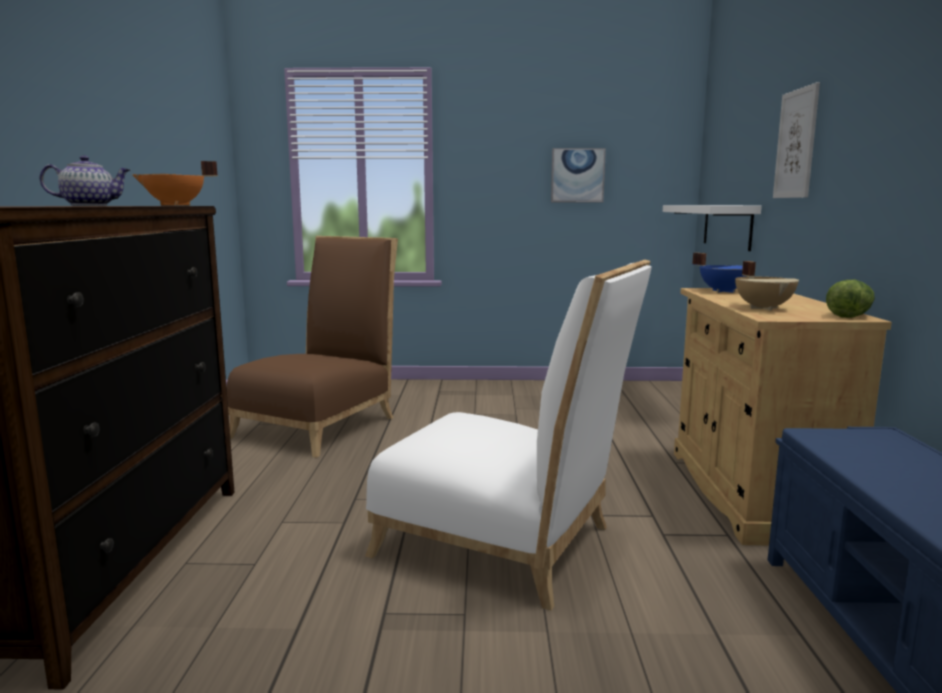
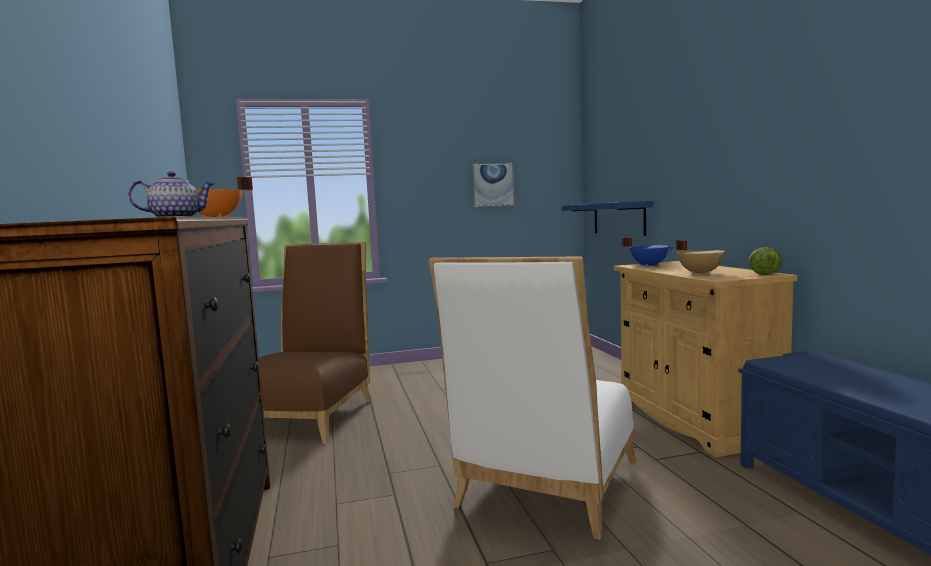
camera: 15 degrees left, 5 degrees down
(506, 545) = (545, 488): white chair -> white chair turned 105 degrees clockwise
(727, 226) = (618, 218): white shelf -> blue shelf
(796, 144) = (682, 154): picture -> none

